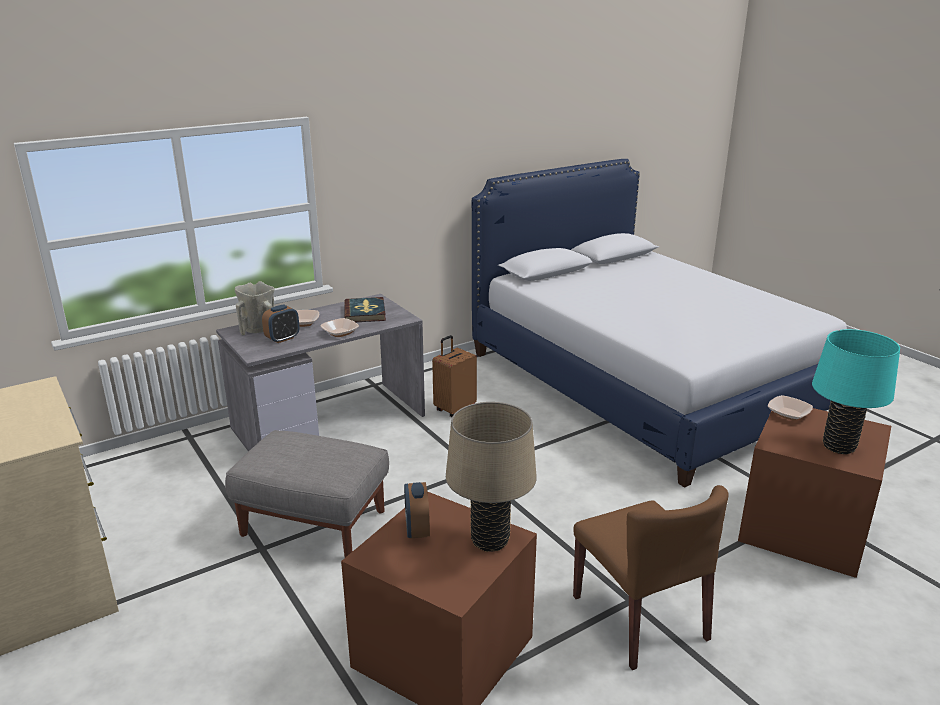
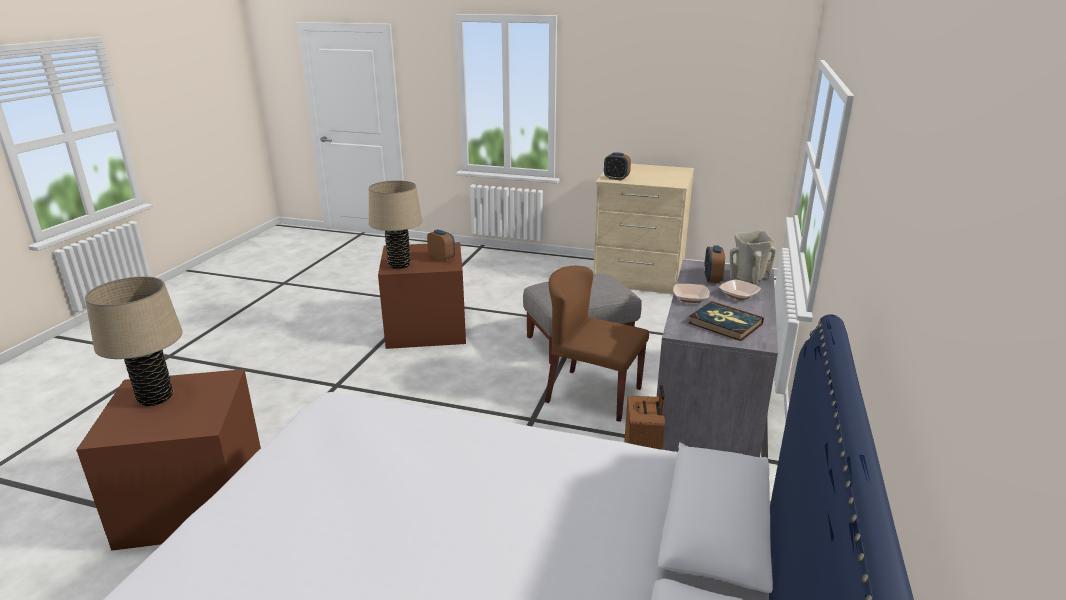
camera: 140 degrees right, 0 degrees up
(46, 433) = (616, 178): none -> alarm clock
(640, 618) = (325, 379): brown chair -> brown chair (593, 394)
(788, 414) = (205, 418): bowl -> none
(839, 446) = (155, 398): turquoise table lamp -> beige table lamp

